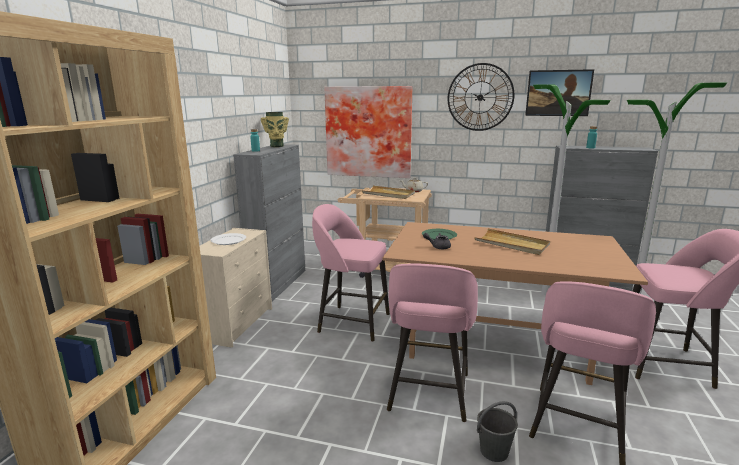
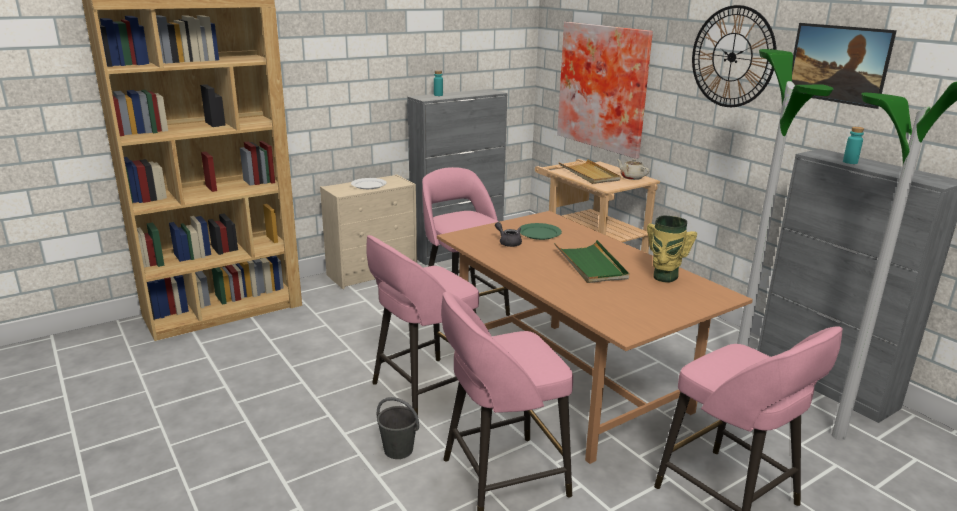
camera: 40 degrees right, 5 degrees up
(276, 146) = (477, 92): vase -> vase (664, 277)
(512, 244) = (591, 265): beige tray -> green tray

